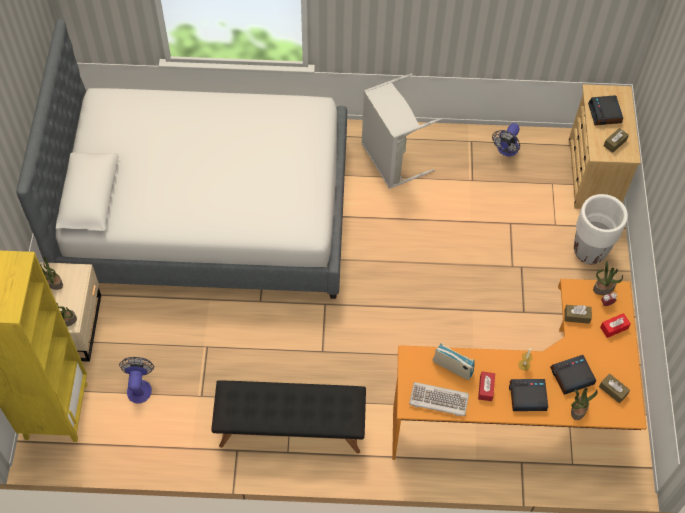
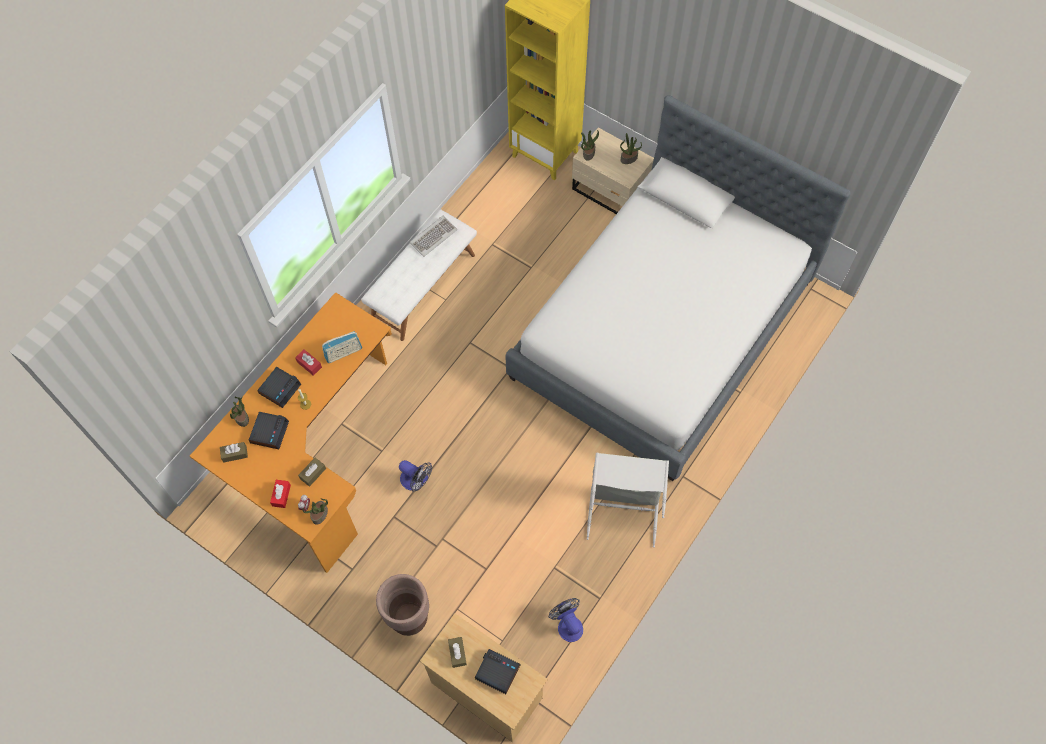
camera: 125 degrees right, 5 degrees up
(139, 386) = (528, 210): fan -> fan (416, 481)
(290, 429) = (423, 287): black bench -> white bench
(438, 400) = (326, 326): keyboard -> keyboard (433, 236)
(589, 251) = (409, 618): white planter -> brown planter

